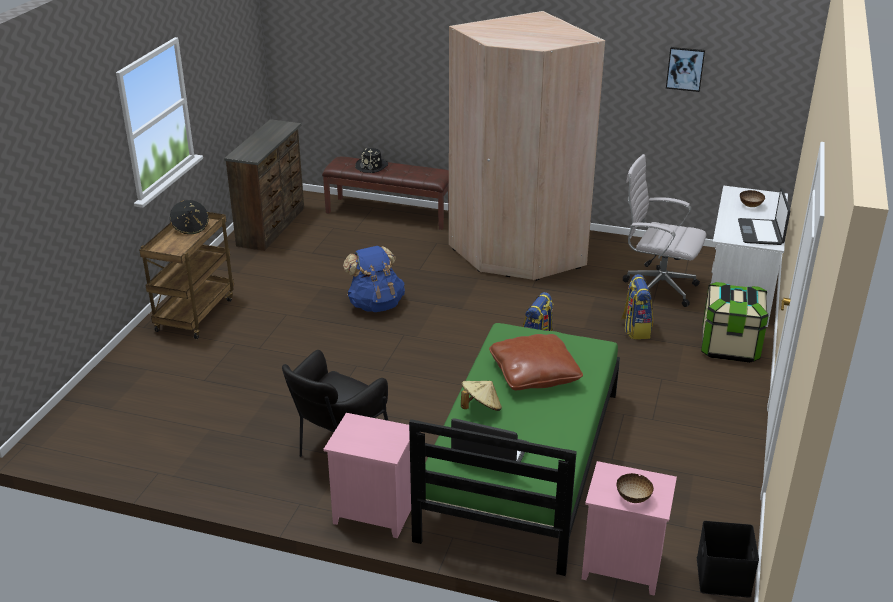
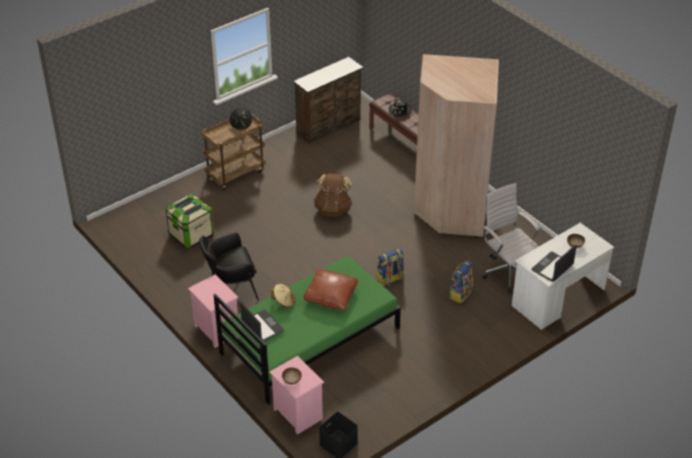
camera: 35 degrees right, 10 degrees up
(375, 304) = (333, 209): blue backpack -> brown backpack
(685, 68) = (572, 134): picture -> none
(729, 347) = (501, 331): storage box -> storage box (191, 235)

